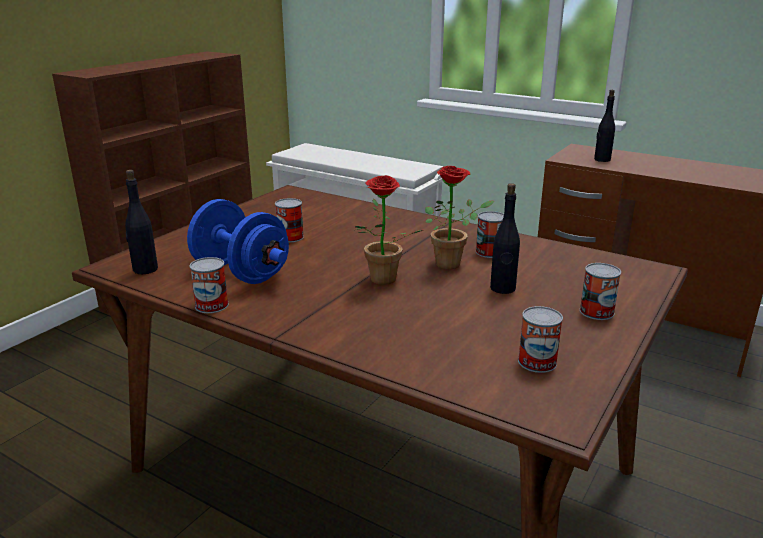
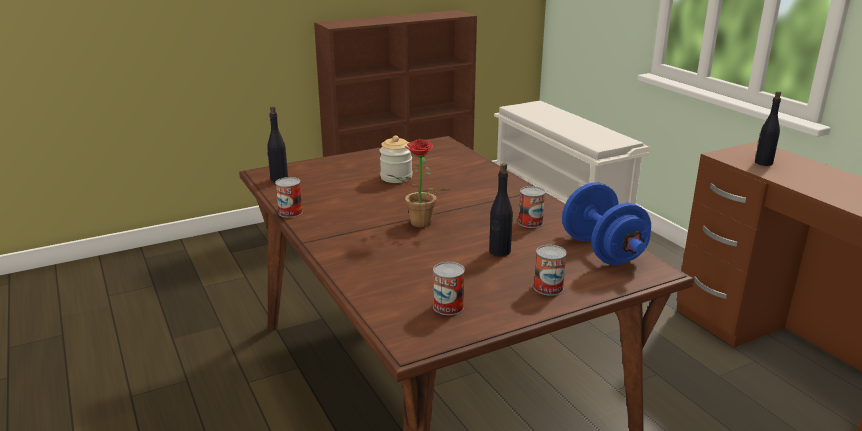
camera: 30 degrees right, 0 degrees up
(240, 272) = (333, 195): blue dumbbell -> blue dumbbell (602, 251)
(290, 237) = (396, 177): can -> jar
(453, 263) = (488, 224): potted plant -> none

